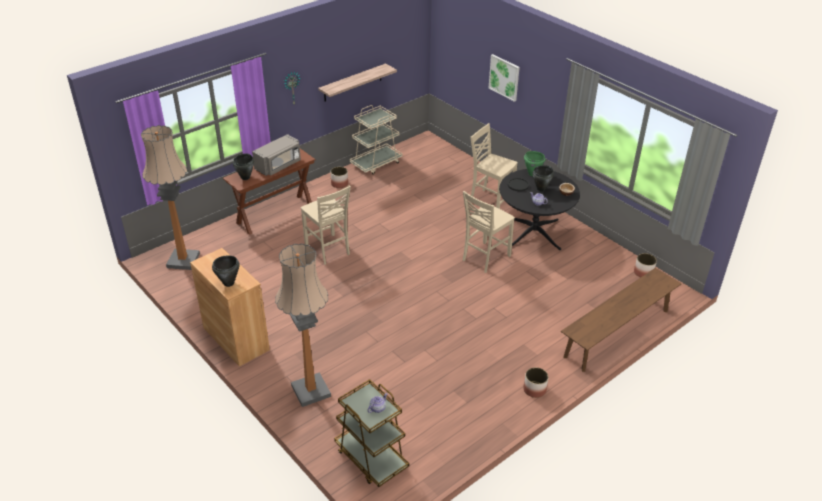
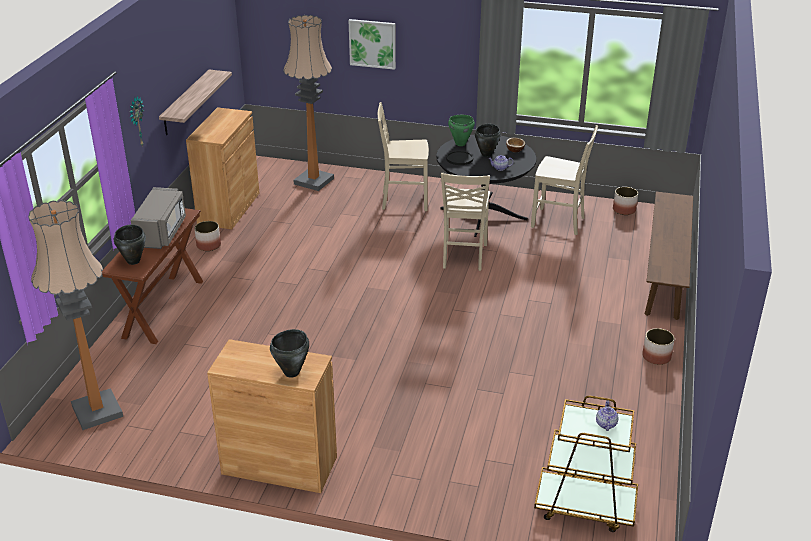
camera: 35 degrees left, 5 degrees down
(310, 391) = (438, 474): floor lamp -> floor lamp (313, 181)
(328, 250) = (279, 320): beige chair -> beige chair (559, 222)
(376, 163) = (229, 208): beige cart -> brown cabinet

